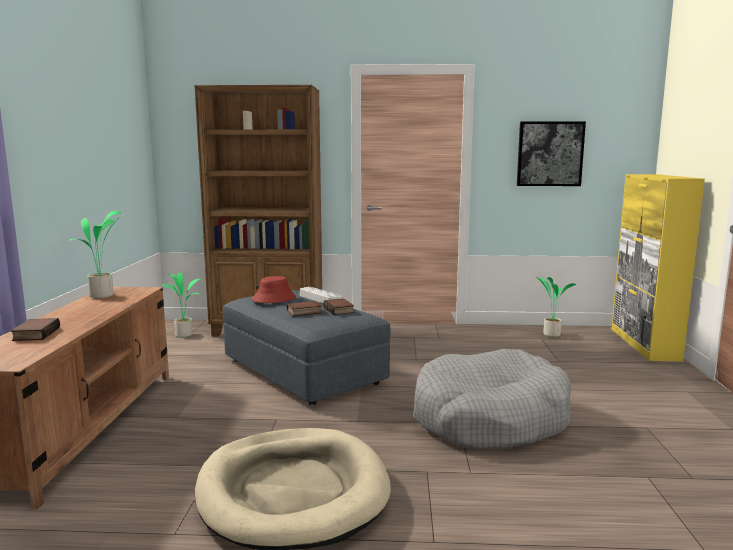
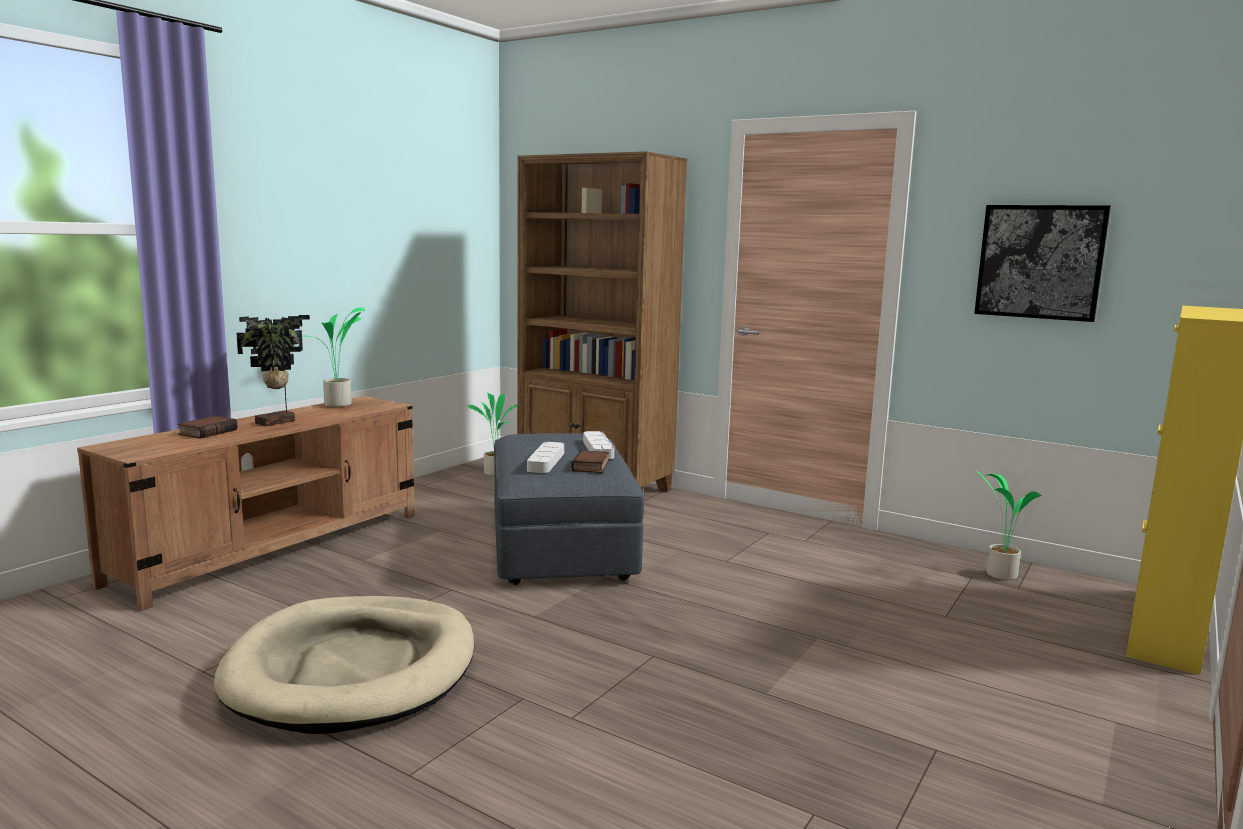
camera: 30 degrees right, 0 degrees up
(83, 316) = (277, 422): none -> potted plant
(273, 299) = (545, 440): red hat -> none
(304, 312) = (546, 461): book -> grey tray
(489, 418) = (703, 662): grey dog bed -> none

